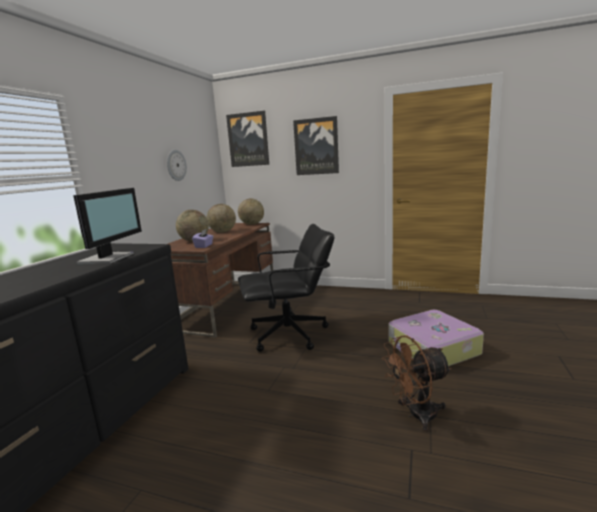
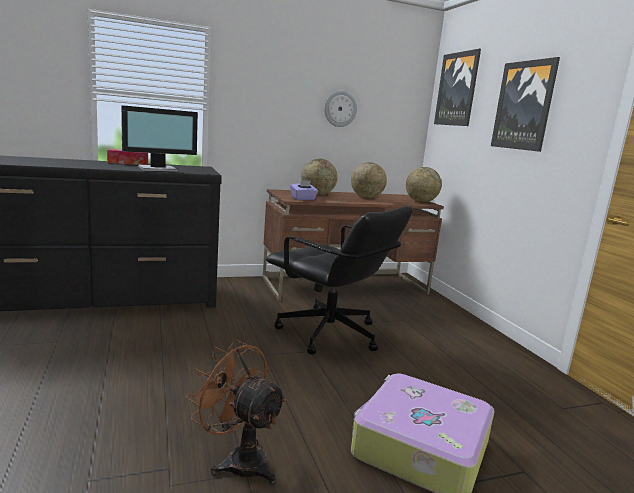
camera: 50 degrees right, 0 degrees up
(40, 266) = (128, 163): none -> tissue box

